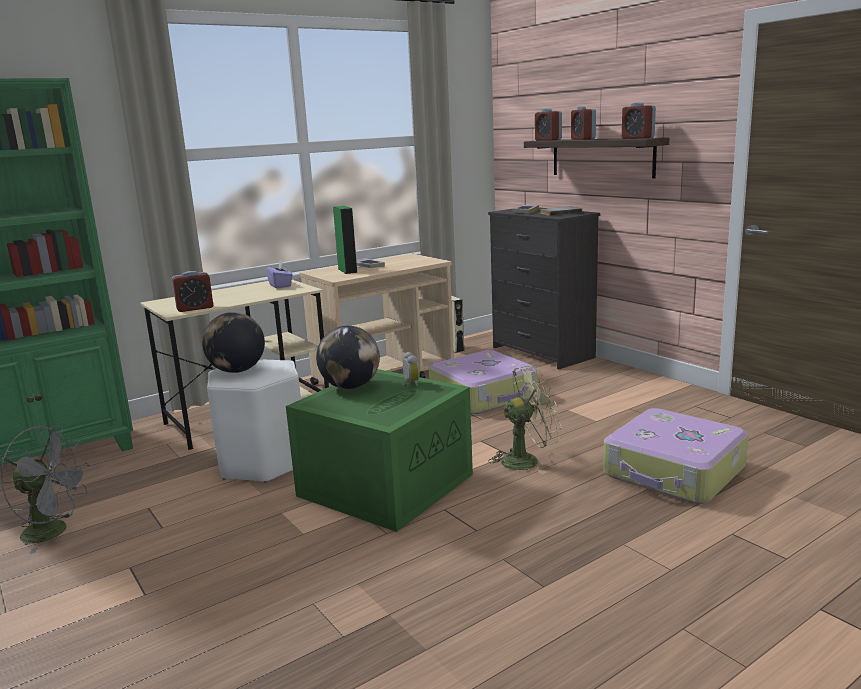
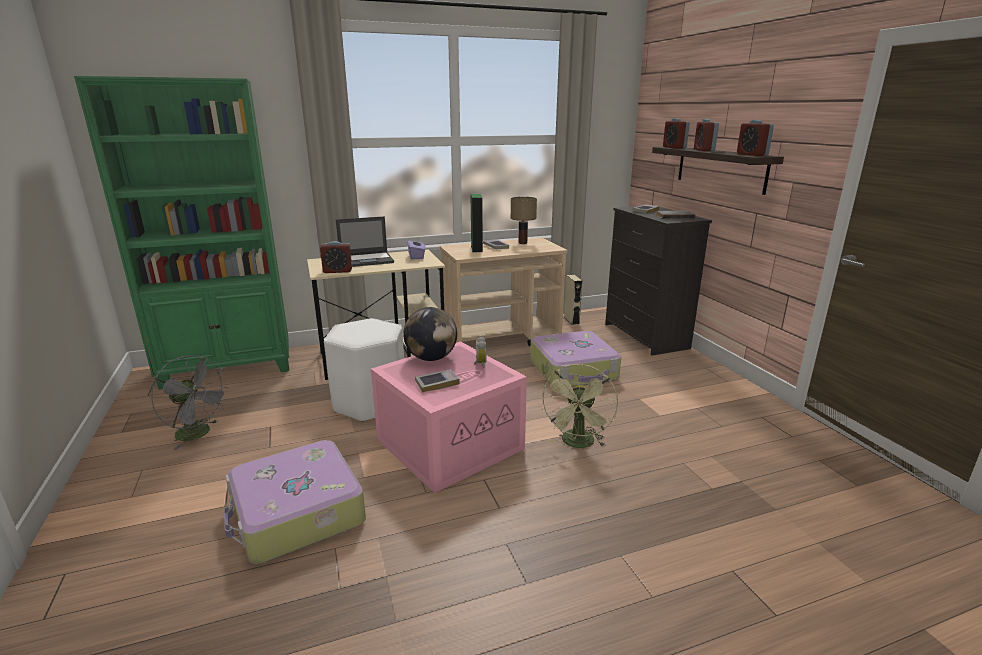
camera: 15 degrees right, 5 degrees up
(221, 295) = (367, 260): none -> laptop
(237, 371) = (353, 329): globe -> none
(375, 407) = (437, 383): none -> book
(385, 483) = (450, 443): green storage box -> pink storage box
(396, 260) = (523, 243): none -> table lamp
(527, 460) = (578, 444): green fan -> green fan turned 105 degrees clockwise
(674, 472) = (707, 486): suitcase -> suitcase (297, 514)

